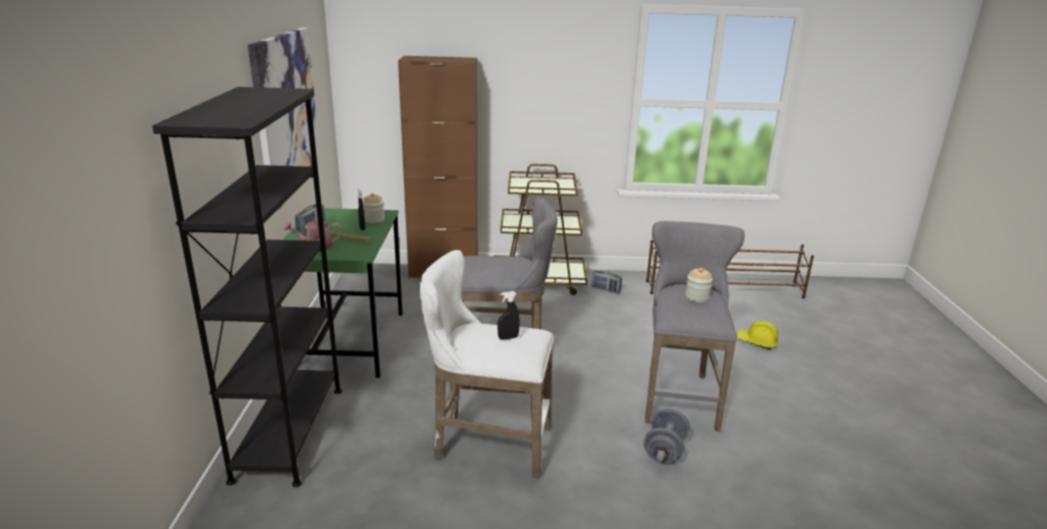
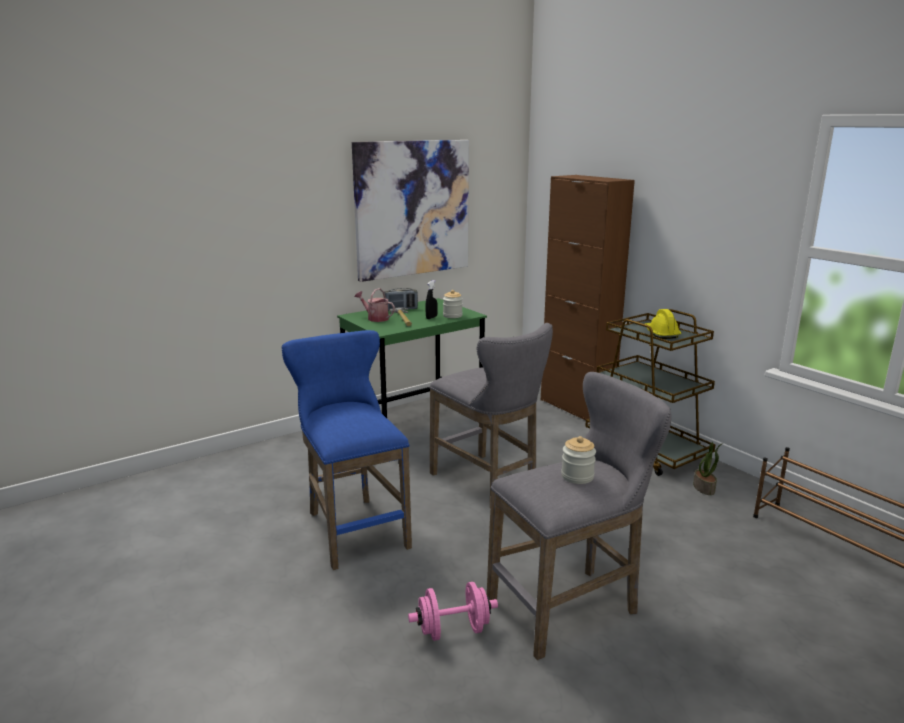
camera: 55 degrees right, 5 degrees down
(289, 432) = (285, 450): black bookcase -> none
(486, 444) = (353, 527): white stool -> blue stool
(508, 338) = (353, 420): black spray bottle -> none
(605, 290) = (704, 488): radio -> potted plant
(664, 451) = (453, 630): grey dumbbell -> pink dumbbell
(756, 342) = (790, 633): yellow hard hat -> yellow hard hat (661, 333)

